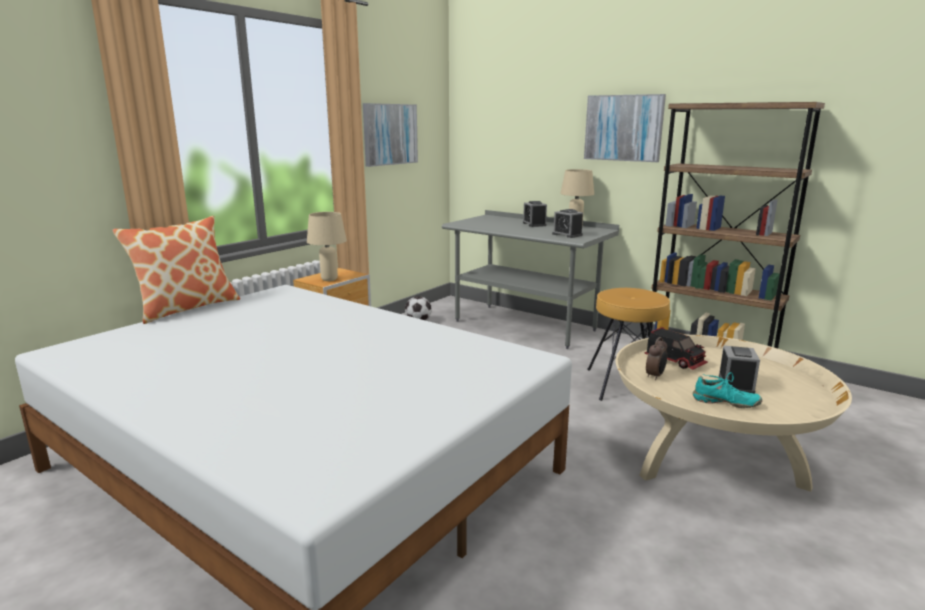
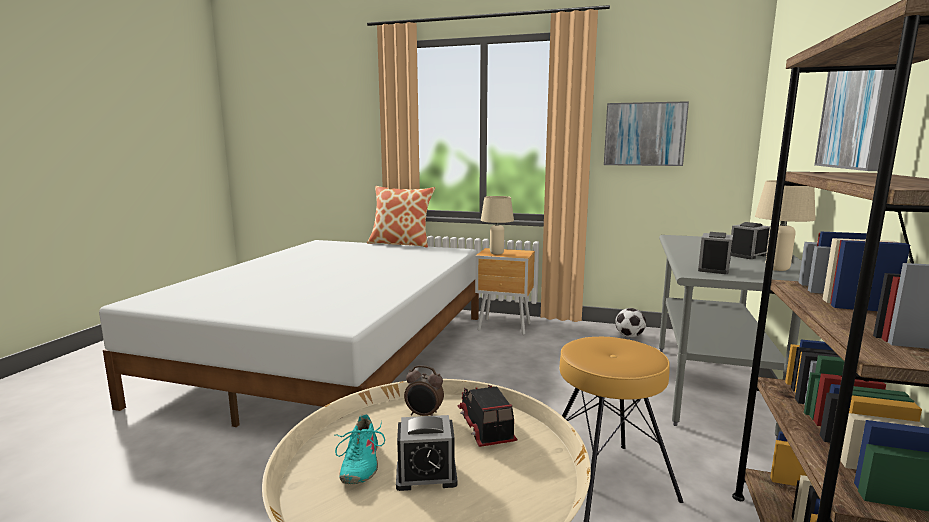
camera: 70 degrees right, 5 degrees down
(675, 361) = (484, 427): toy truck -> toy truck turned 135 degrees clockwise

